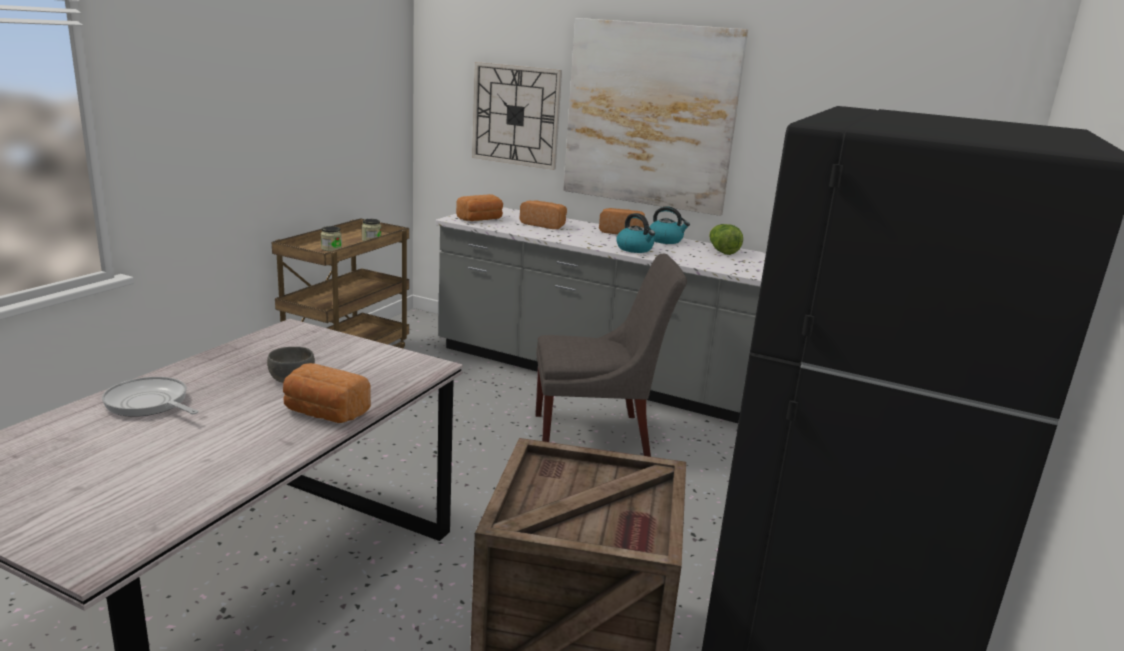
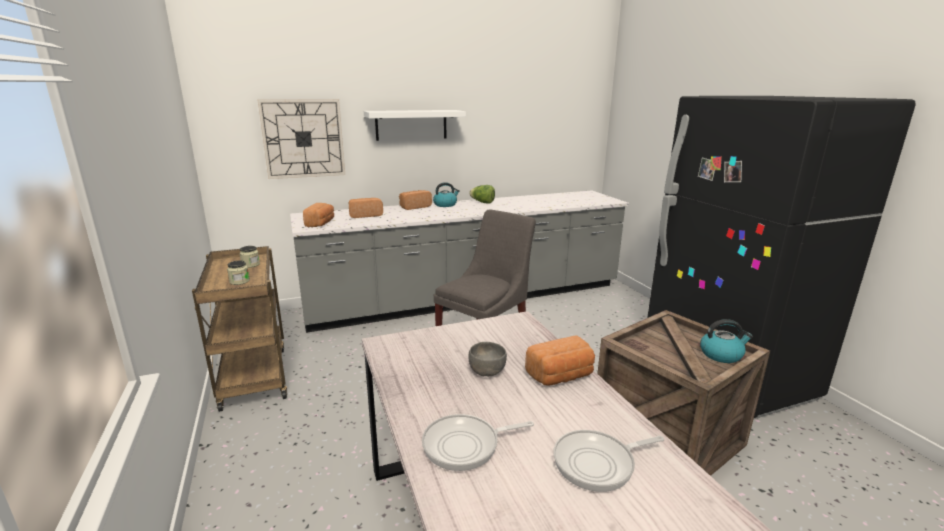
camera: 45 degrees left, 0 degrees up
(171, 463) = (598, 463): none -> frying pan
(635, 249) = (448, 213): kettle -> kettle (721, 354)
(649, 116) = (411, 125): picture -> white shelf

